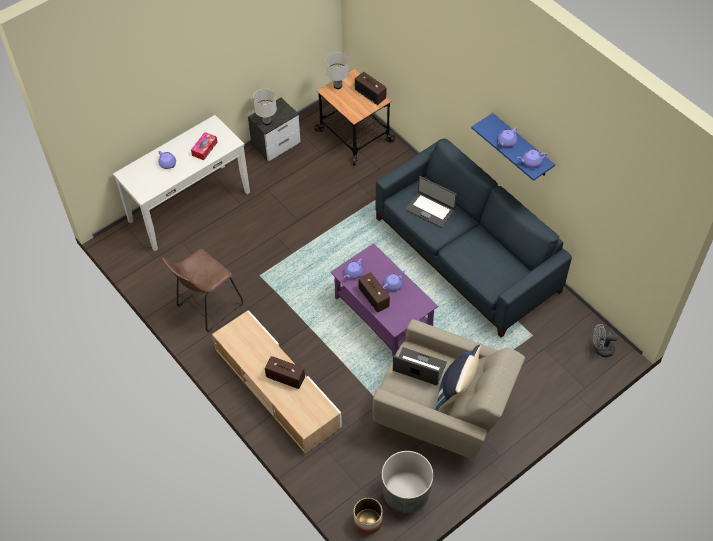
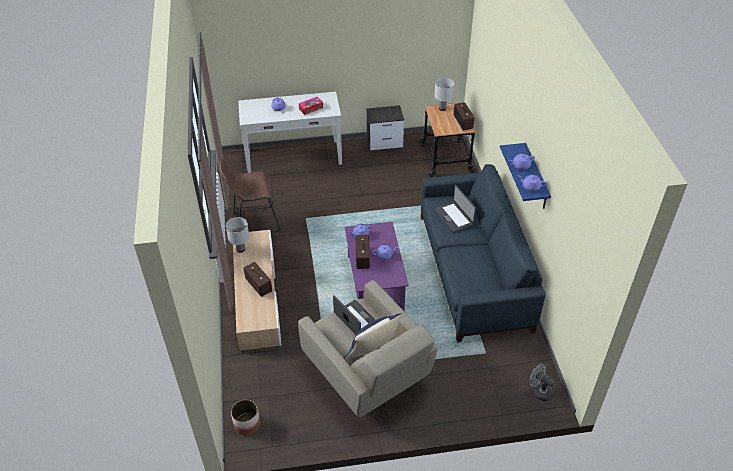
camera: 30 degrees right, 10 degrees down
(266, 122) = (377, 116): white table lamp -> white table lamp (240, 249)
(406, 493) = (292, 419): grey planter -> none

